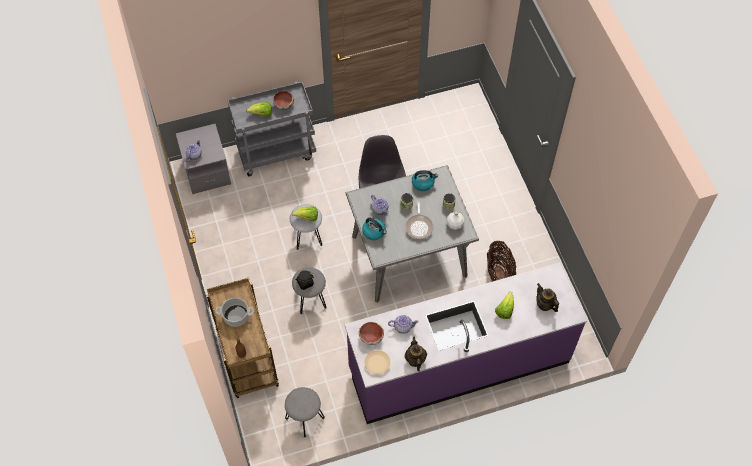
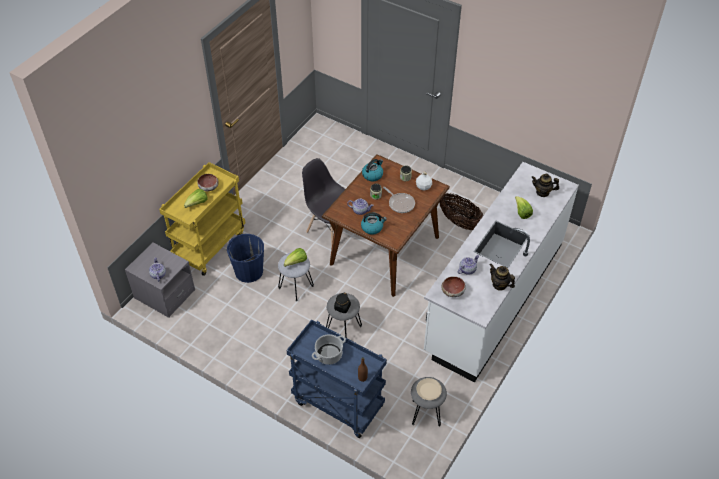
camera: 40 degrees left, 10 degrees down
(246, 358) = (337, 404): brown cart -> blue cart
(276, 152) = (209, 245): grey cart -> yellow cart
(284, 197) = (248, 271): none -> blue bucket
(377, 363) = (476, 306): beige plate -> beige plate (428, 390)
(409, 255) = (385, 250): grey dining table -> brown dining table
(458, 365) = (494, 297): purple counter -> white counter

